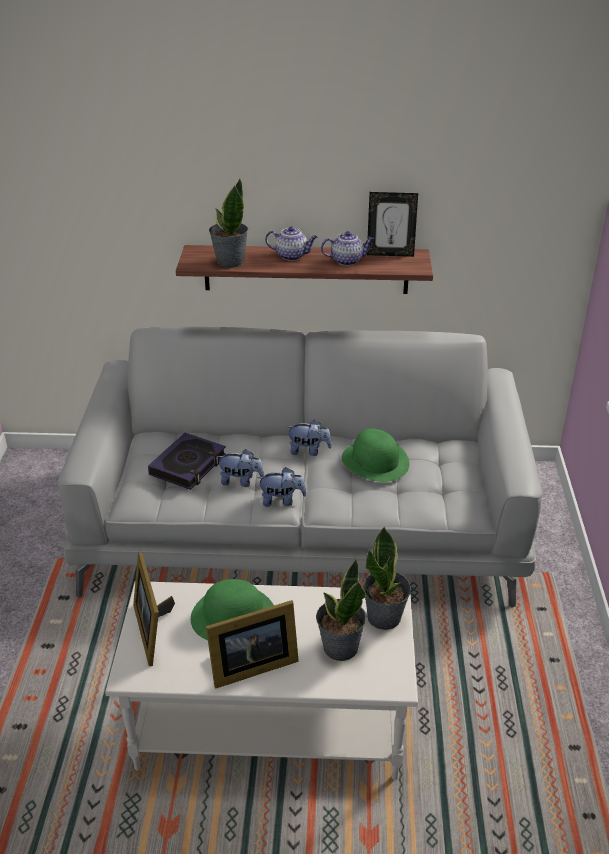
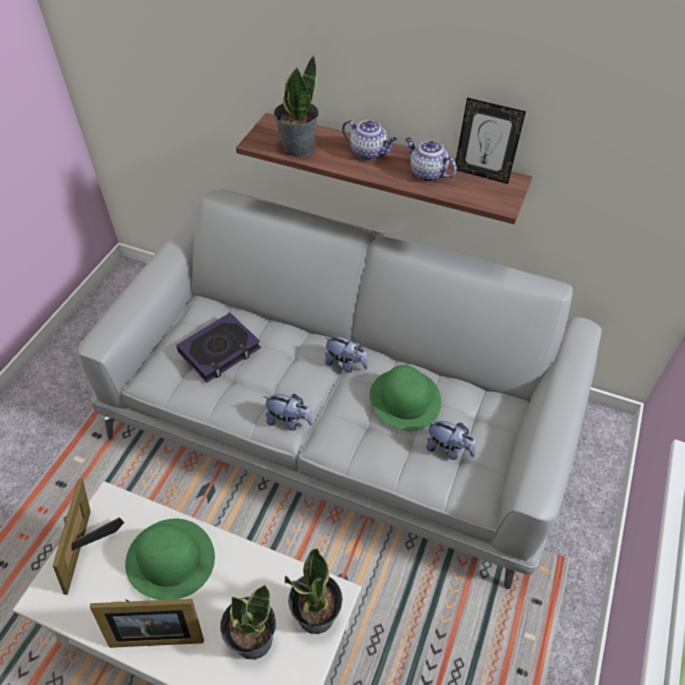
camera: 20 degrees right, 15 degrees up
(241, 481) = (261, 384): plush toy -> plush toy (448, 449)
(347, 260) = (427, 173): teapot -> teapot turned 150 degrees counterclockwise

